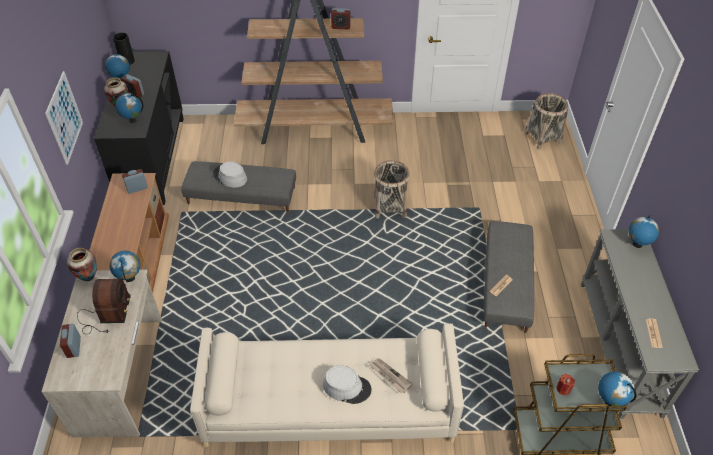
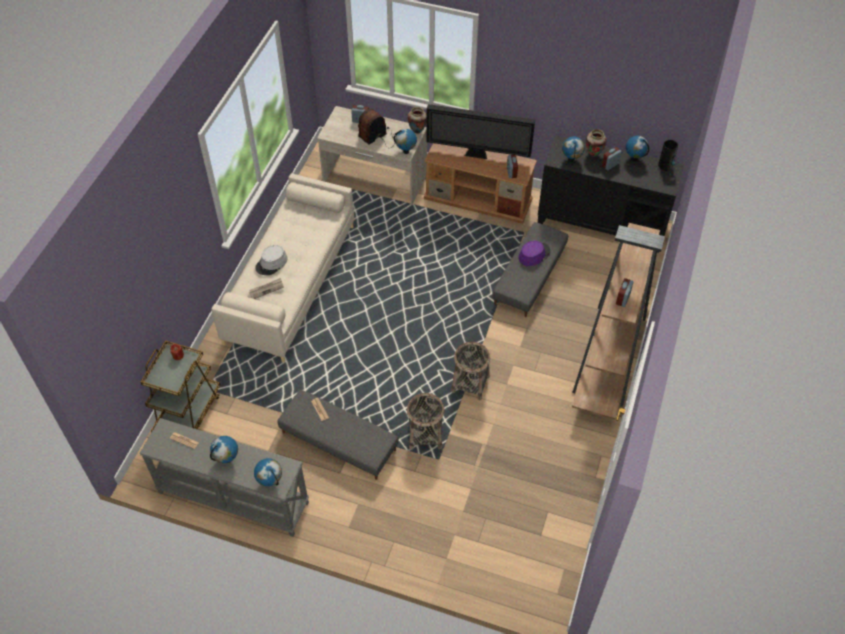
camera: 110 degrees right, 5 degrees up
(64, 118) = (533, 91): picture -> none
(106, 315) = (379, 137): radio -> radio turned 120 degrees clockwise
(113, 222) = (478, 155): none -> television
(230, 177) = (534, 254): grey hat -> purple hat
(543, 138) = (522, 576): basket -> basket (425, 435)
(609, 401) = (153, 378): globe -> globe (227, 459)

